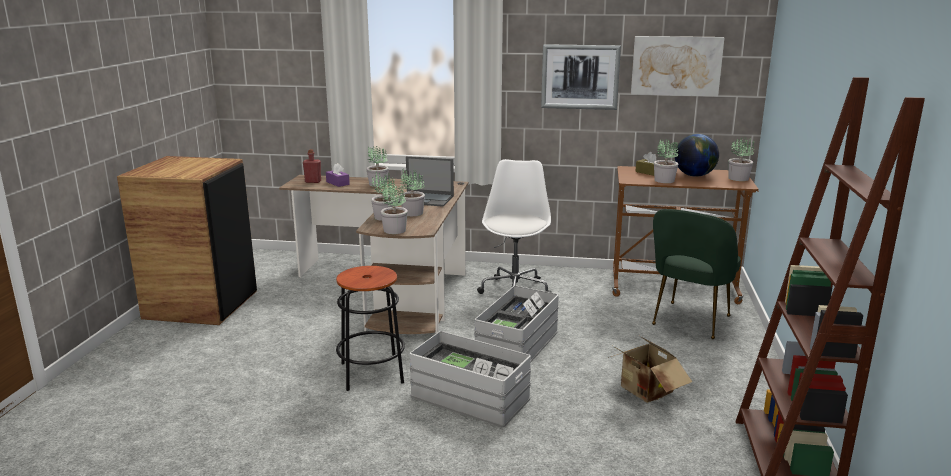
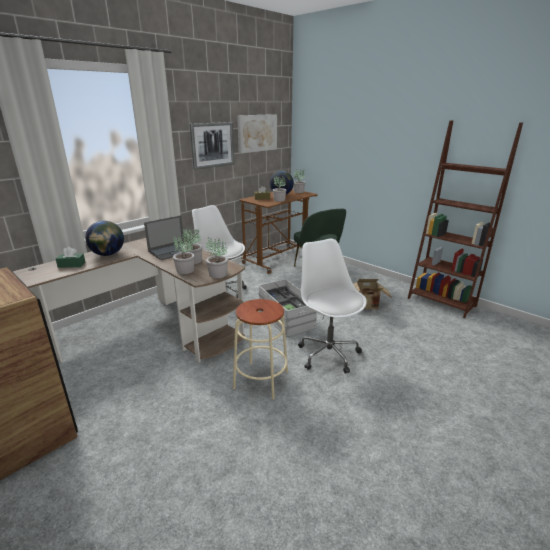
camera: 55 degrees left, 5 degrees up
(313, 181) = (44, 272): red bottle -> none
(337, 183) = (71, 265): purple tissue box -> green tissue box
(371, 372) = (261, 380): black stool -> beige stool
(378, 184) = (108, 254): potted plant -> globe
(471, 397) = (327, 354): grey storage box -> white office chair

